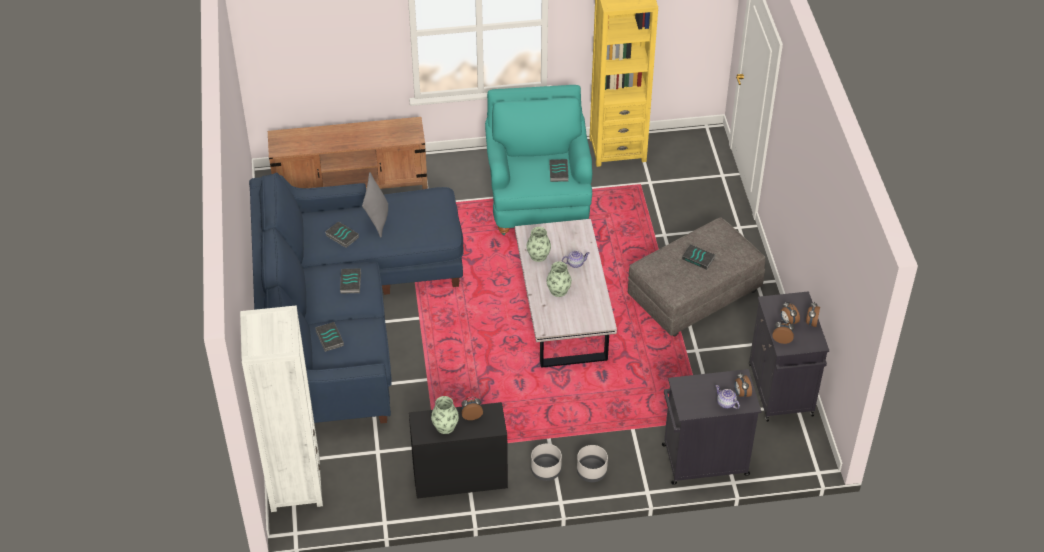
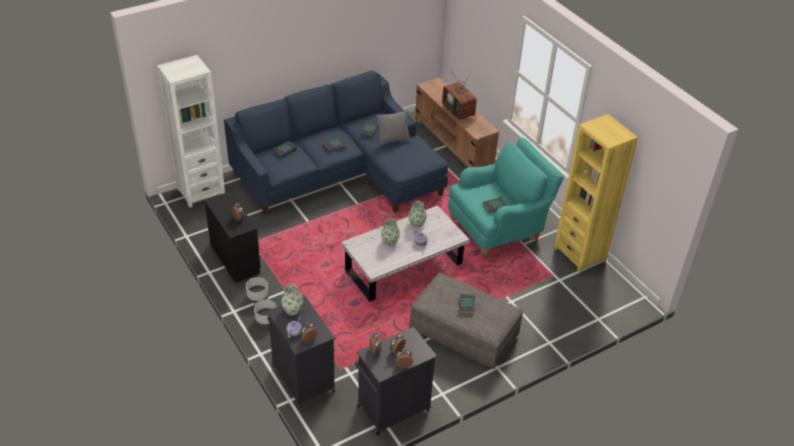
camera: 65 degrees right, 5 degrees down
(358, 137) = (460, 111): none -> television
(445, 426) = (225, 209): vase -> vase (292, 309)

